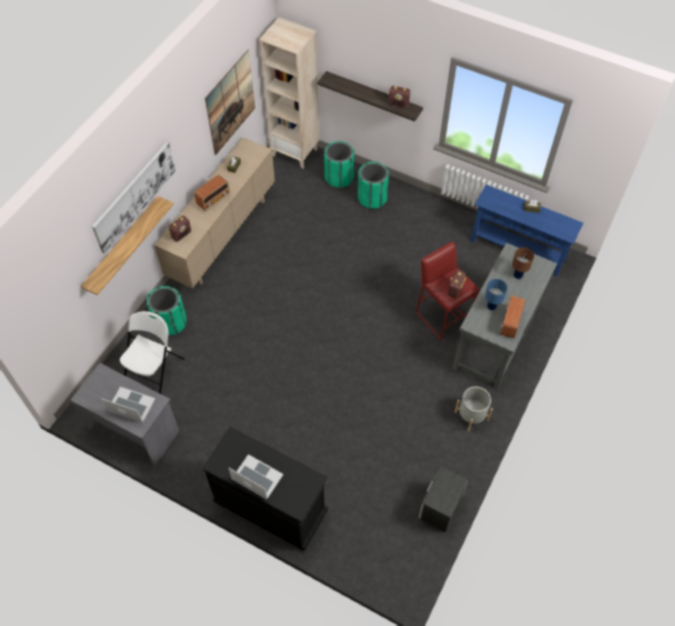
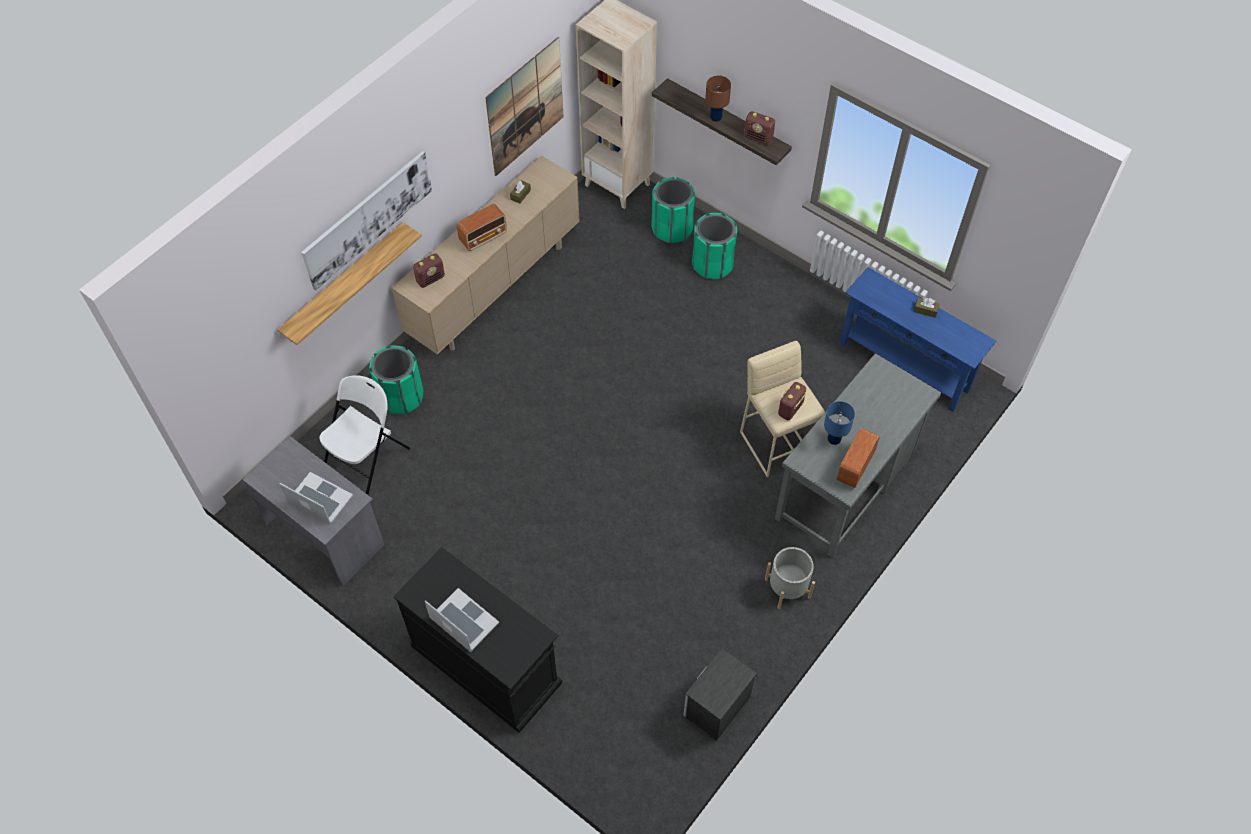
camera: 10 degrees right, 0 degrees up
(442, 316) = (775, 444): red stool -> beige stool
(517, 275) = (880, 401): brown table lamp -> brown table lamp (715, 117)

